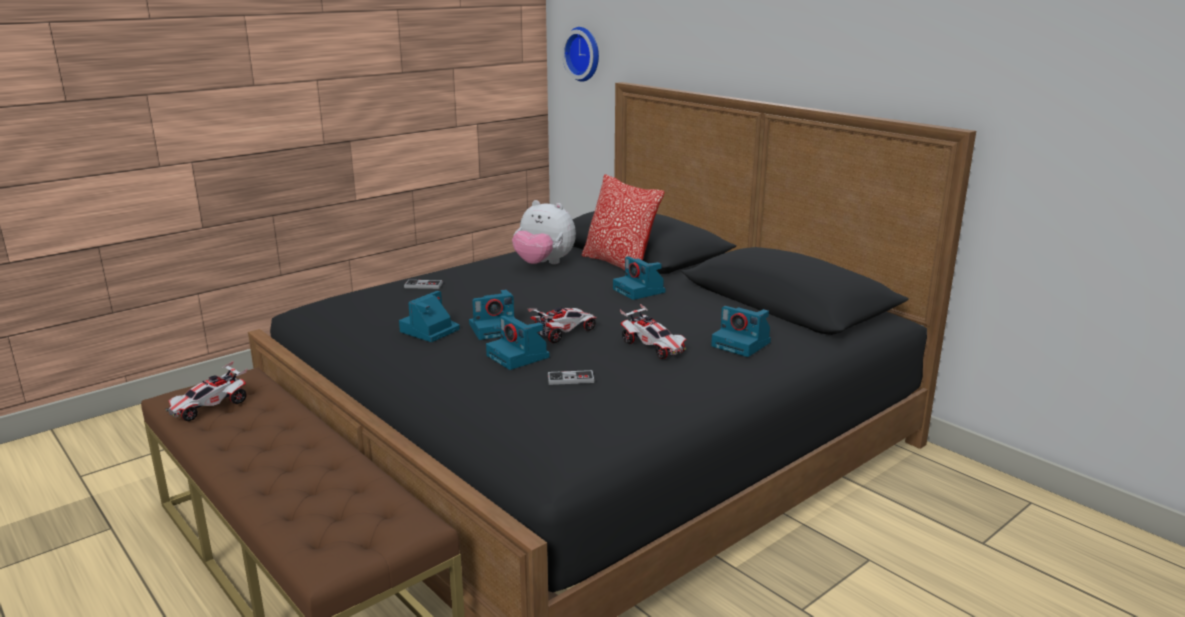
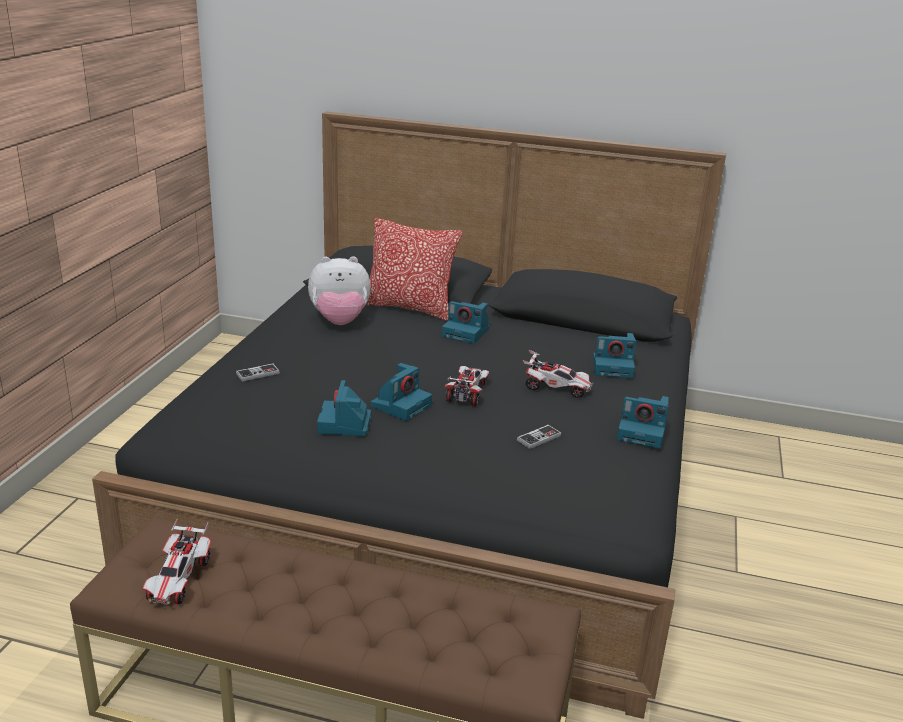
camera: 35 degrees left, 5 degrees up
(519, 357) = (466, 428): camera -> camera (643, 432)
(584, 54) = (264, 80): wall clock -> none

